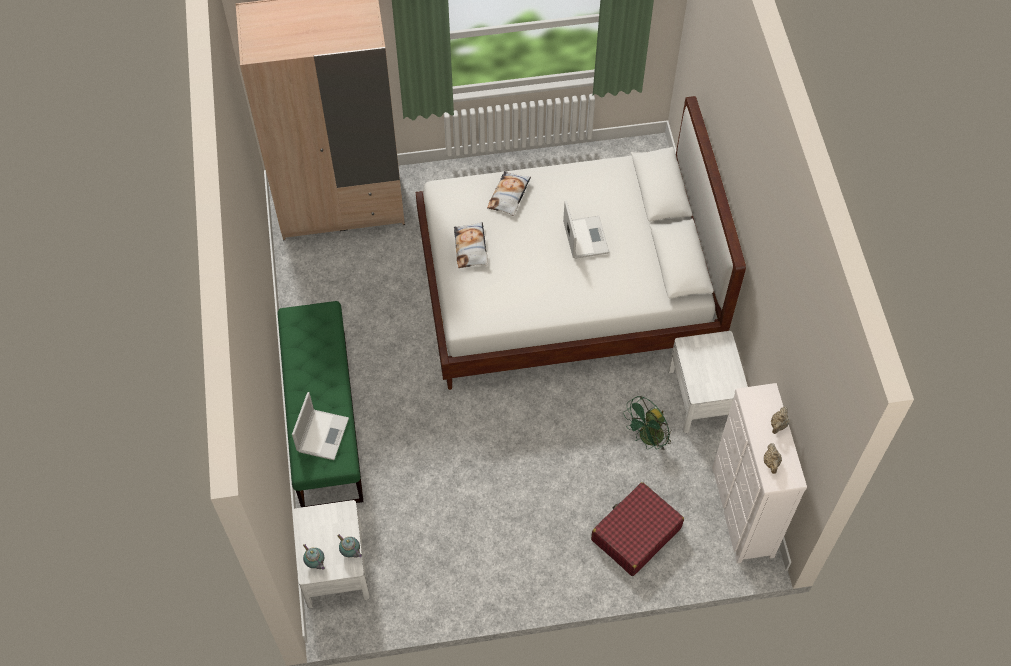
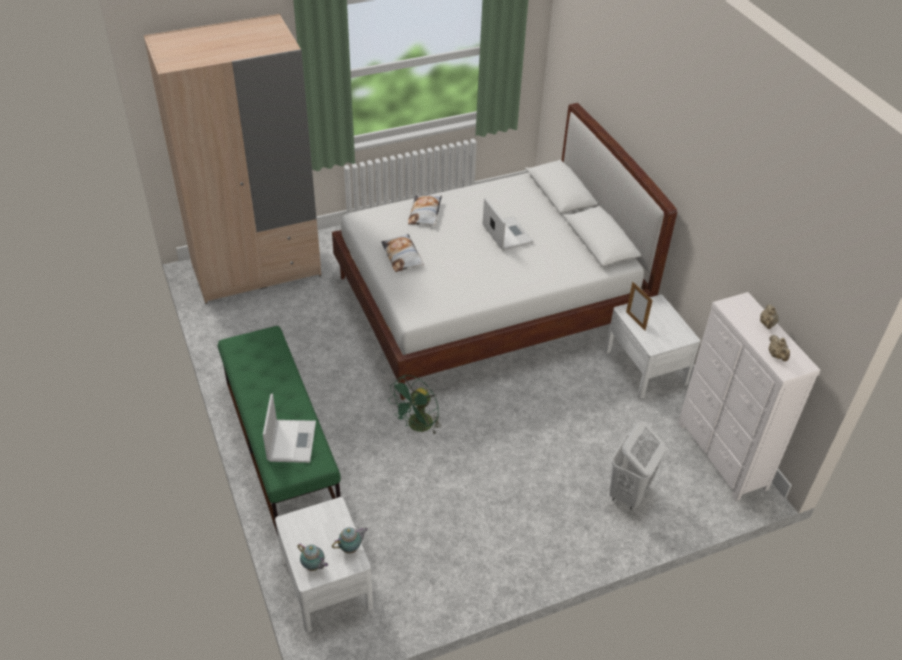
camera: 15 degrees left, 15 degrees down
(351, 552) = (351, 548): teapot -> teapot turned 60 degrees counterclockwise
(635, 534) = (628, 493): red suitcase -> white laundry basket
(647, 439) = (608, 409): green fan -> green fan (417, 426)
(691, 359) = (635, 321): none -> picture frame

